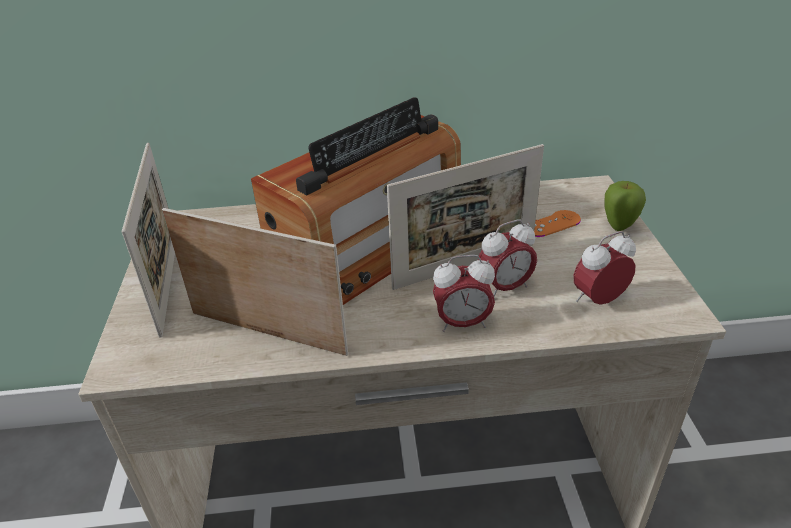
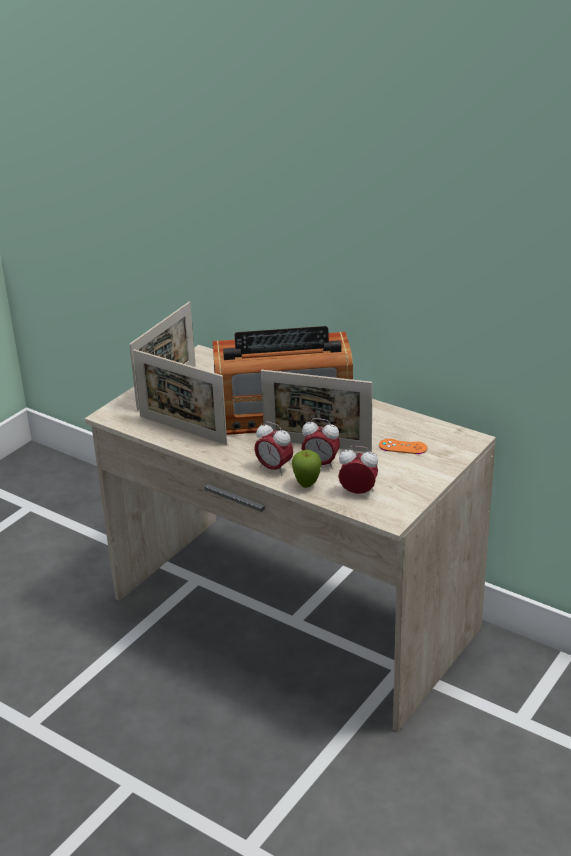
camera: 40 degrees right, 5 degrees down
(267, 333) = (182, 430): picture frame -> picture frame turned 150 degrees clockwise
(618, 227) = (439, 466): apple -> apple (307, 485)

